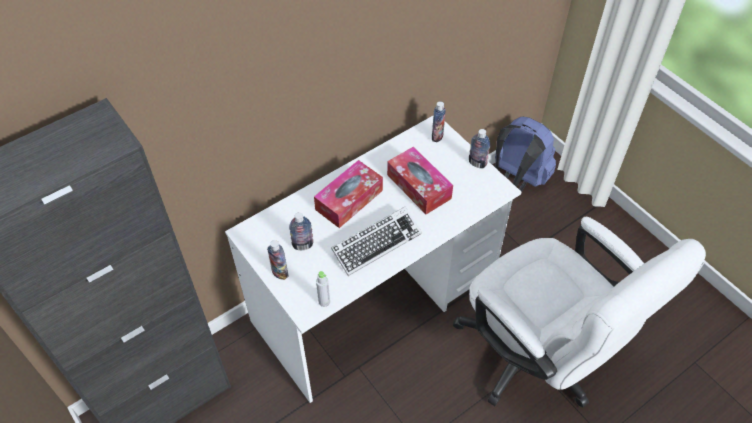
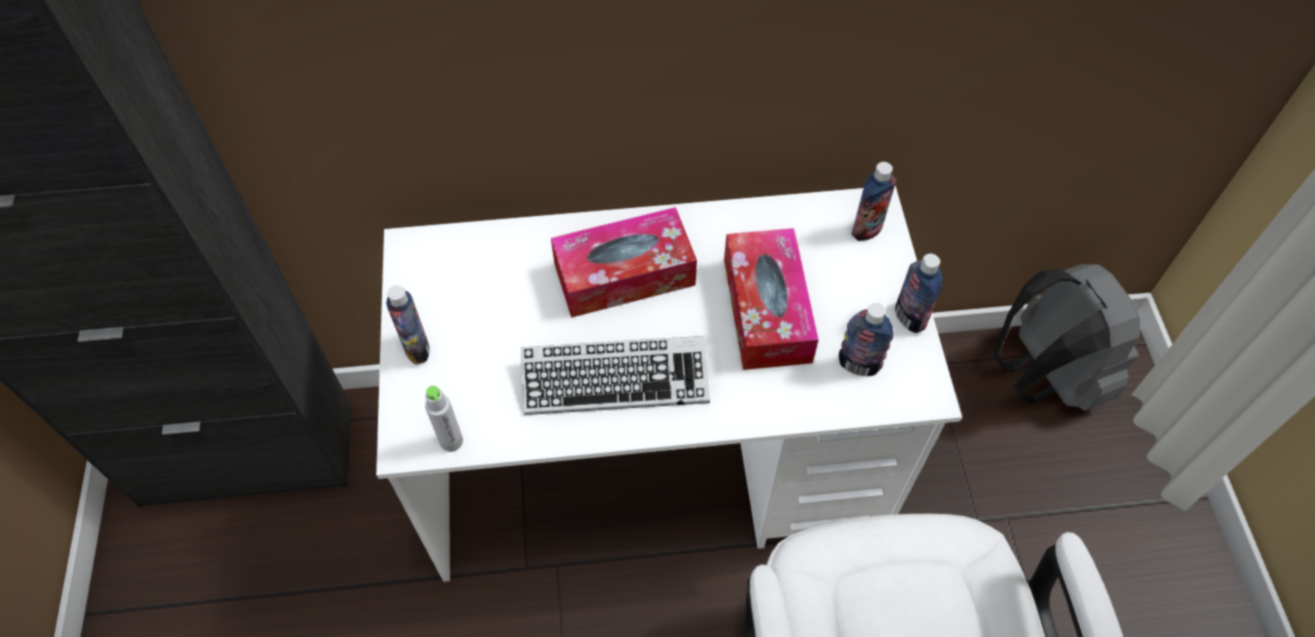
camera: 30 degrees right, 5 degrees up
(303, 245) = (488, 318): bottle -> bottle (858, 365)
(517, 179) = (1043, 375): blue backpack -> grey backpack

